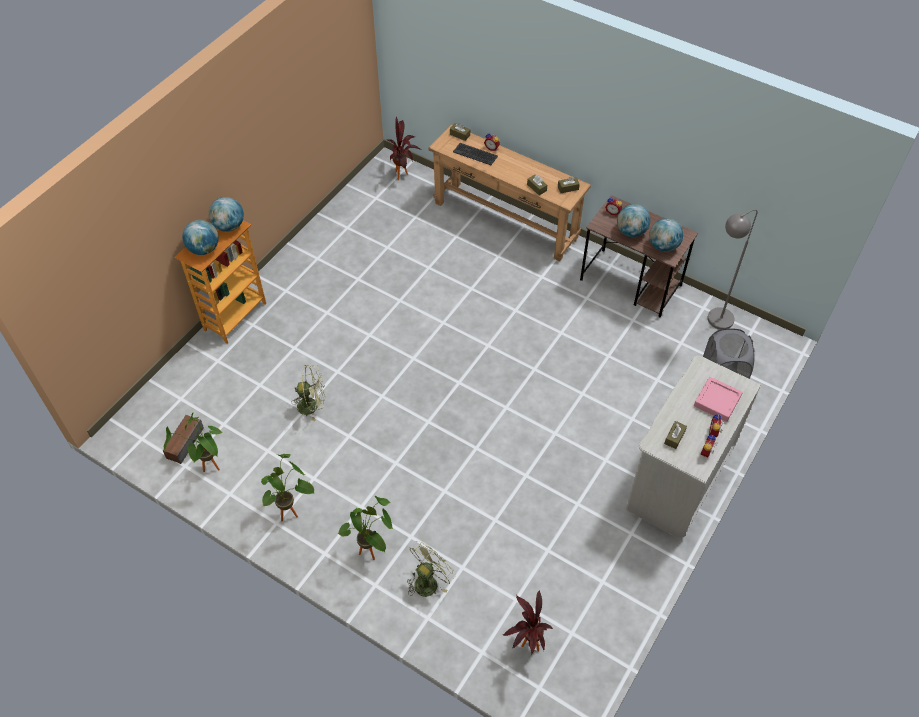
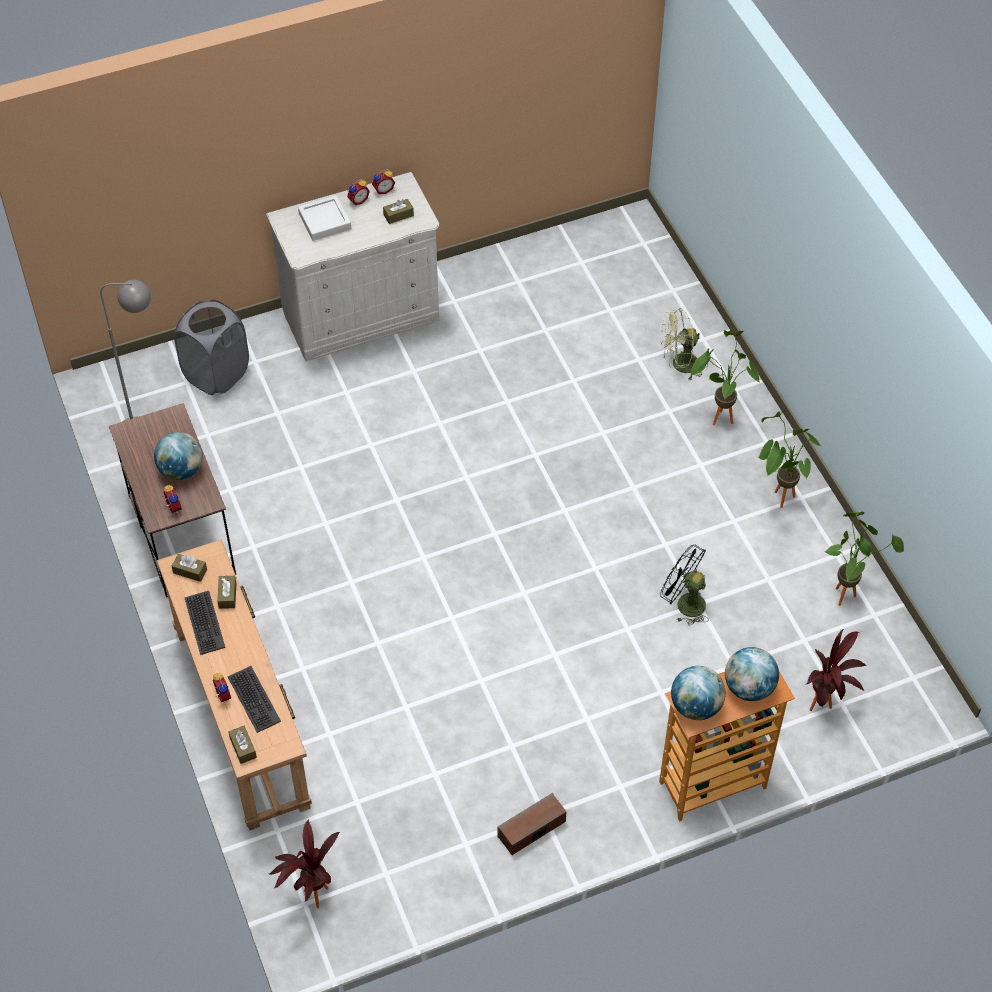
camera: 145 degrees left, 0 degrees up
(184, 443) = (862, 642): speaker -> speaker (532, 829)
(312, 405) = (684, 603): green fan -> black fan
(526, 646) = (629, 274): potted plant -> potted plant (826, 704)
(534, 171) = (204, 623): none -> keyboard
(663, 246) = (167, 432): globe -> none
(717, 401) = (325, 221): pink tray -> grey tray

